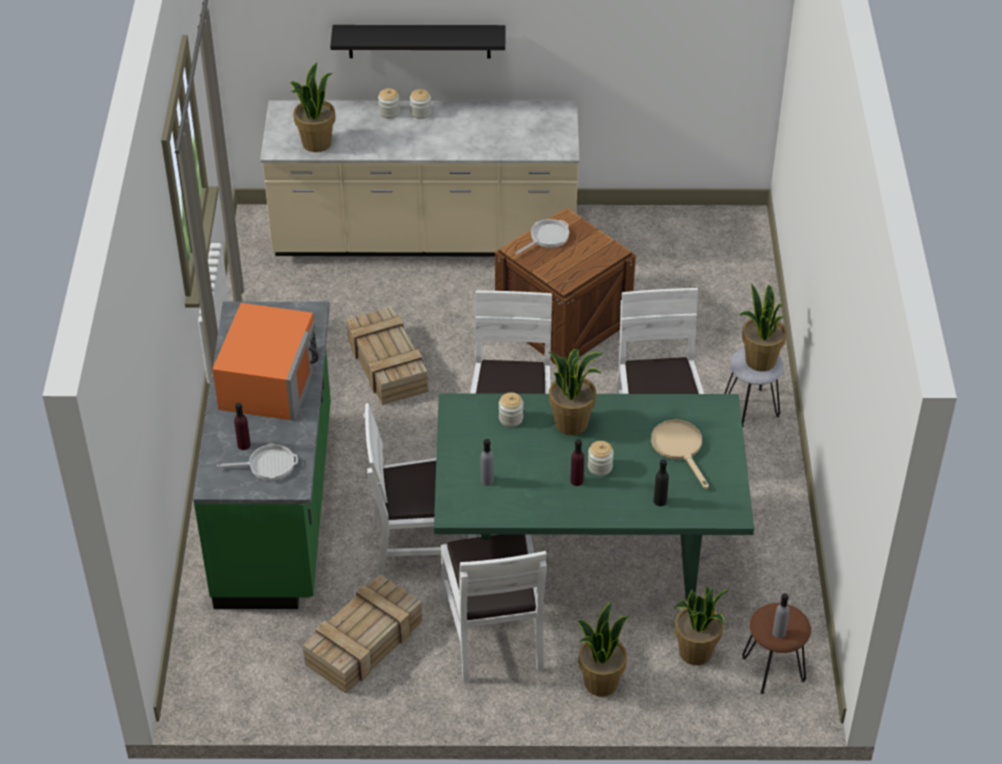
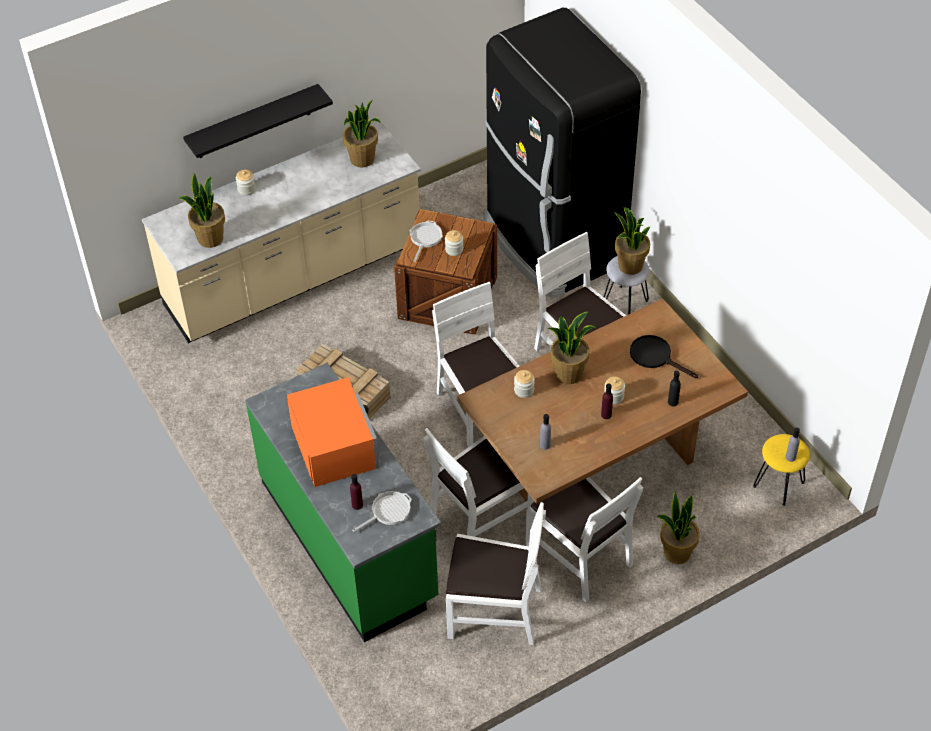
camera: 30 degrees left, 5 degrees up
(363, 644) = (494, 611): crate -> white chair
(420, 113) = (271, 180): jar -> jar (454, 249)
(587, 554) = (597, 464): green dining table -> brown dining table
(680, 448) = (655, 356): beige frying pan -> black frying pan
(696, 652) = (721, 499): potted plant -> potted plant (362, 159)
(719, 315) = (552, 243): none -> black fridge
(774, 669) = (779, 484): brown stool -> yellow stool

